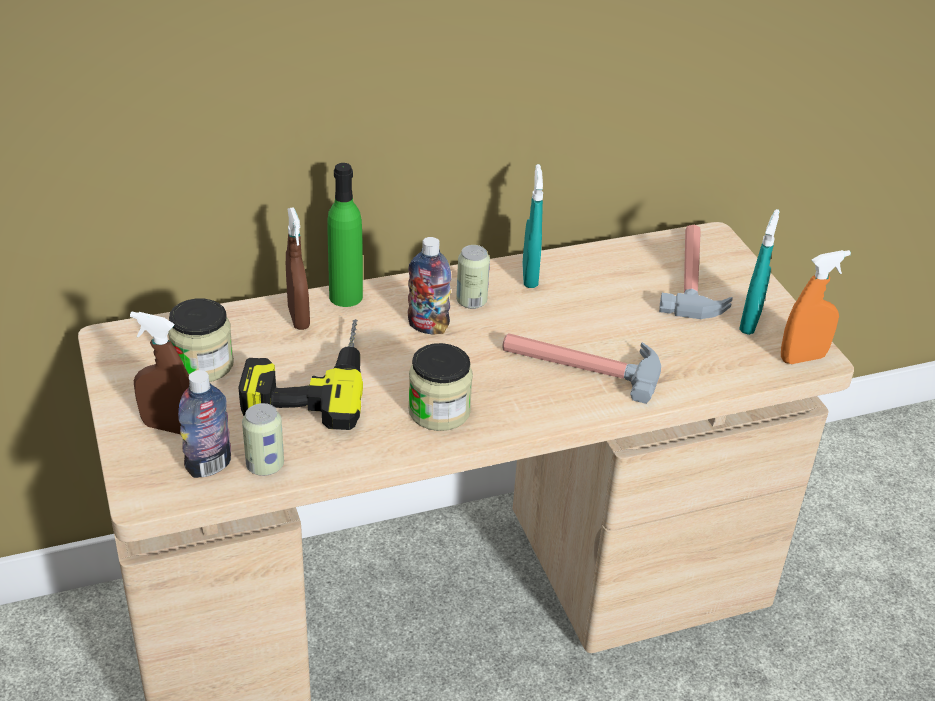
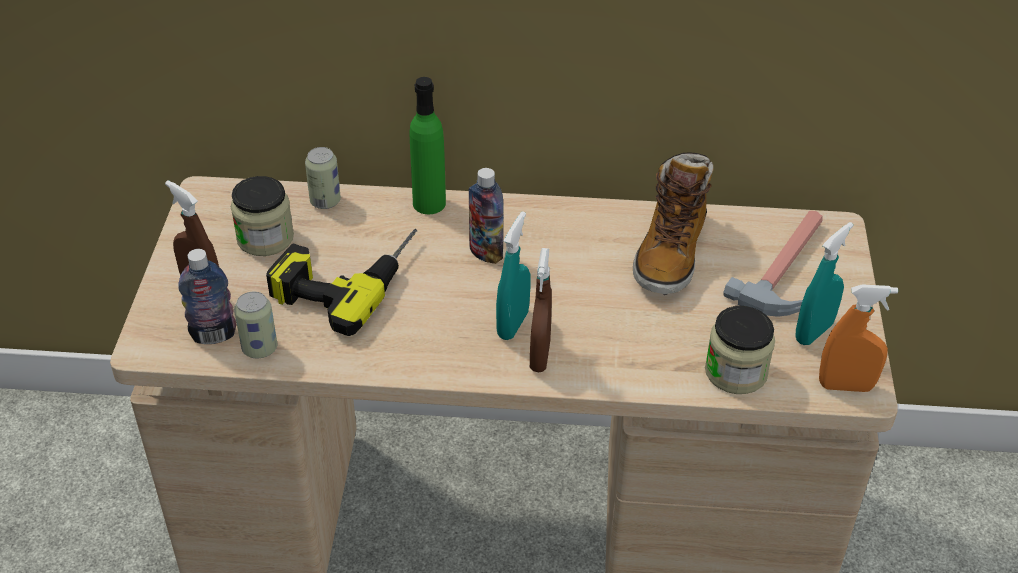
camera: 25 degrees right, 5 degrees up
(298, 318) = (374, 214): brown spray bottle -> brown spray bottle (540, 356)
(439, 411) = (443, 340): jar -> jar (736, 372)
(471, 301) = (543, 237): can -> can (325, 201)
(530, 276) = (616, 226): turquoise spray bottle -> turquoise spray bottle (513, 324)
(581, 363) = (609, 329): hammer -> none
(591, 288) = (670, 253): none -> boot

